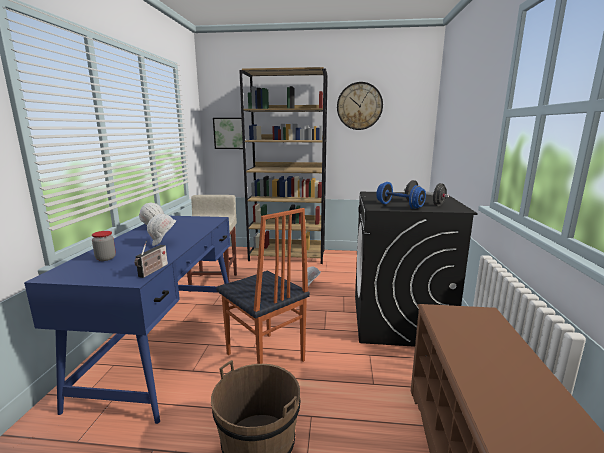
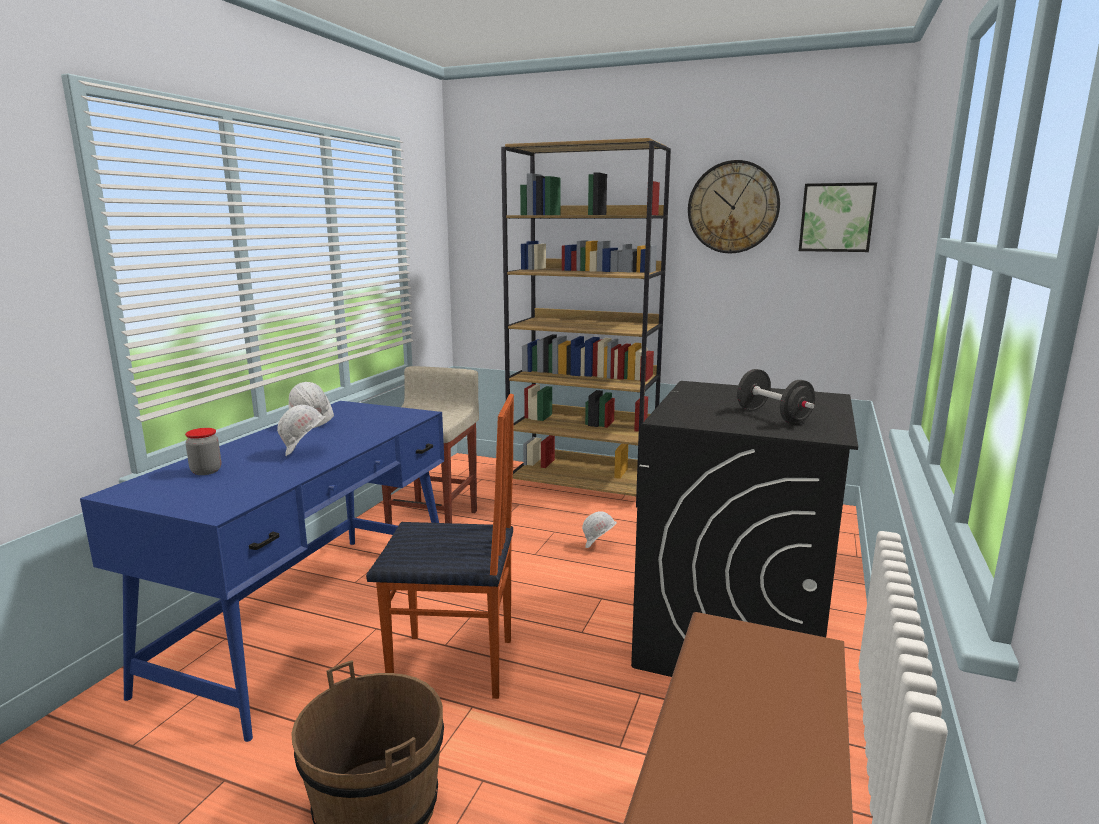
camera: 15 degrees right, 0 degrees up
(152, 271) = (253, 500): radio -> none
(229, 133) = (494, 255): picture -> picture (836, 217)
(264, 358) = (453, 667): chair -> chair turned 60 degrees counterclockwise
(399, 206) = (716, 418): blue dumbbell -> none

